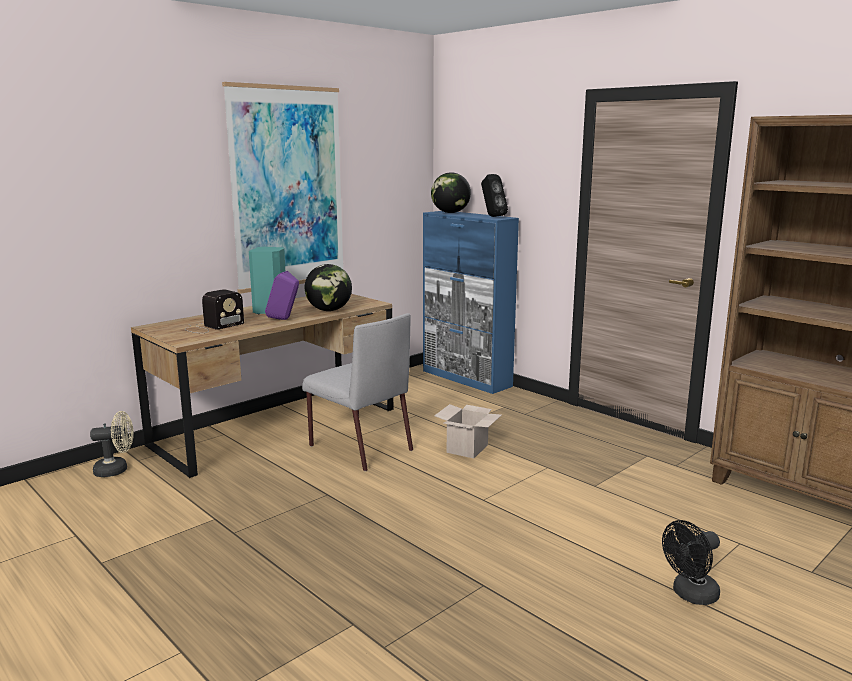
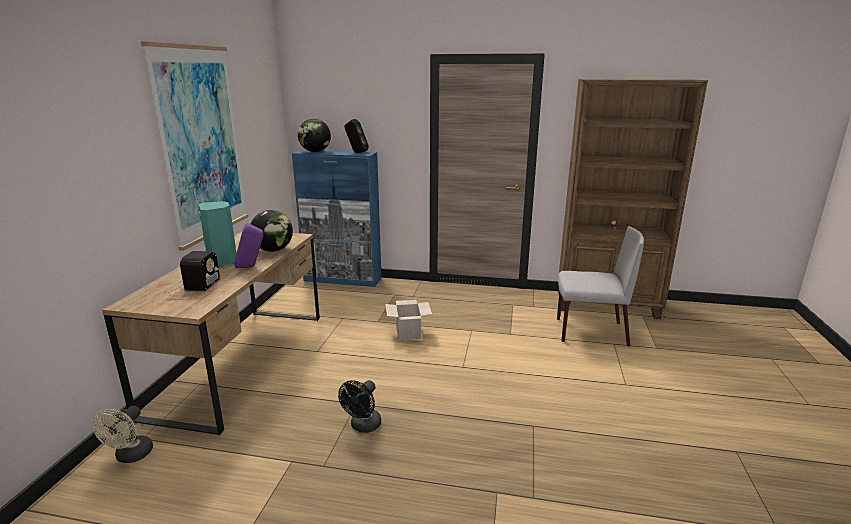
camera: 35 degrees left, 5 degrees up
(116, 470) = (131, 456): beige fan -> beige fan turned 150 degrees clockwise
(359, 447) = (332, 357): grey chair -> grey chair (589, 332)
(690, 595) = (629, 384): black fan -> black fan (363, 426)

